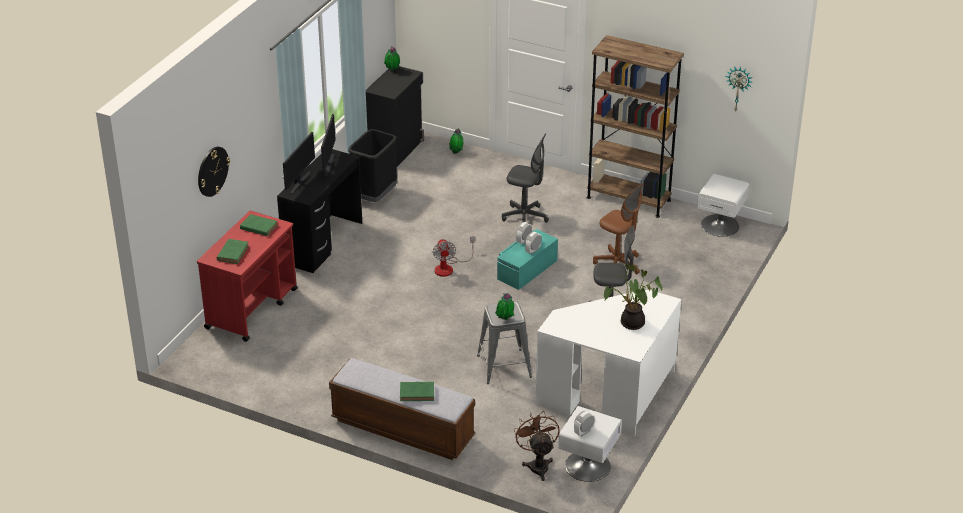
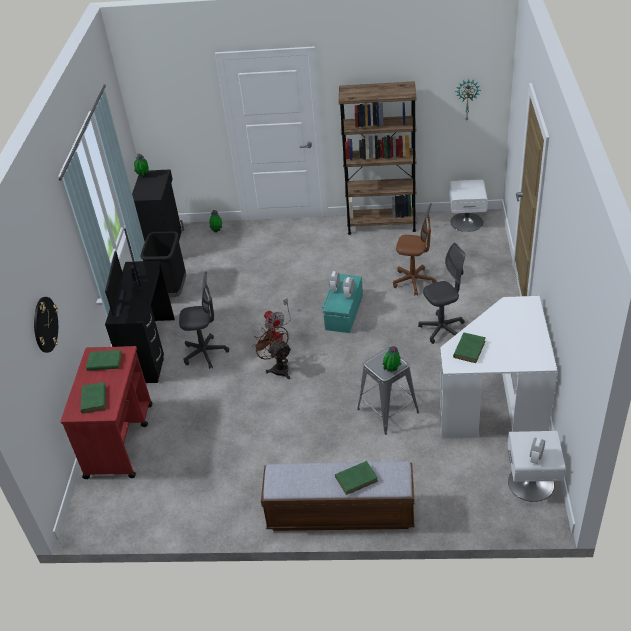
camera: 20 degrees left, 5 degrees up
(525, 217) = (310, 267): grey office chair -> grey office chair (205, 353)
(537, 464) = (487, 500): brown fan -> brown fan (278, 368)
(577, 320) = (469, 349): none -> green book
(631, 324) = (518, 335): potted plant -> none

